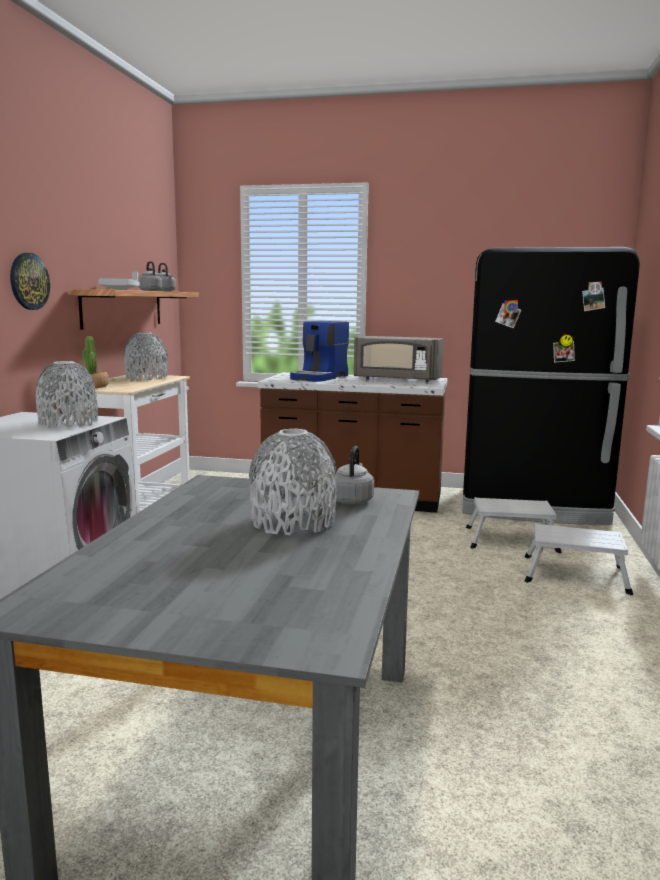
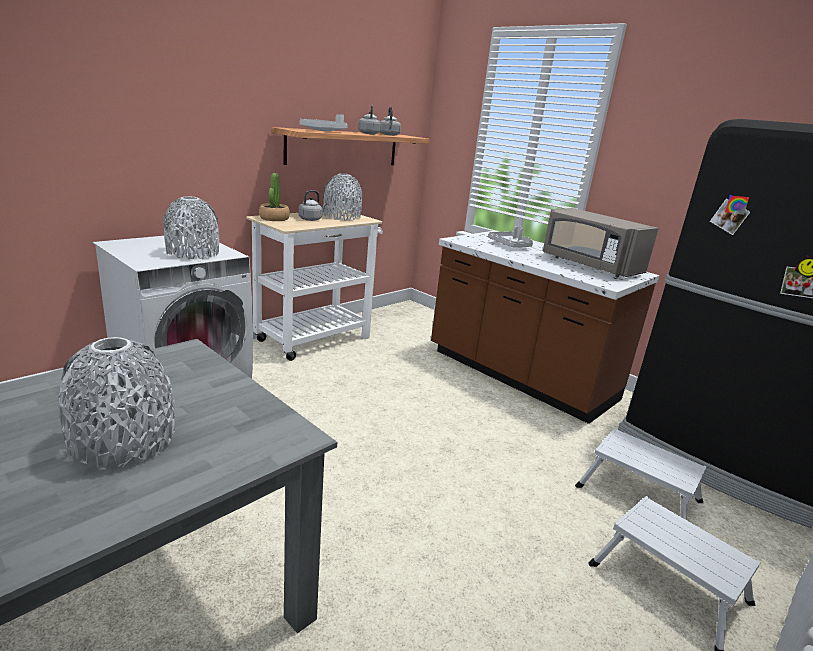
camera: 30 degrees right, 10 degrees up
(29, 281) = (220, 118): wall clock -> none
(320, 377) = (510, 245): coffee machine -> grey tray
(352, 500) = (239, 429): grey kettle -> grey kettle (311, 219)

